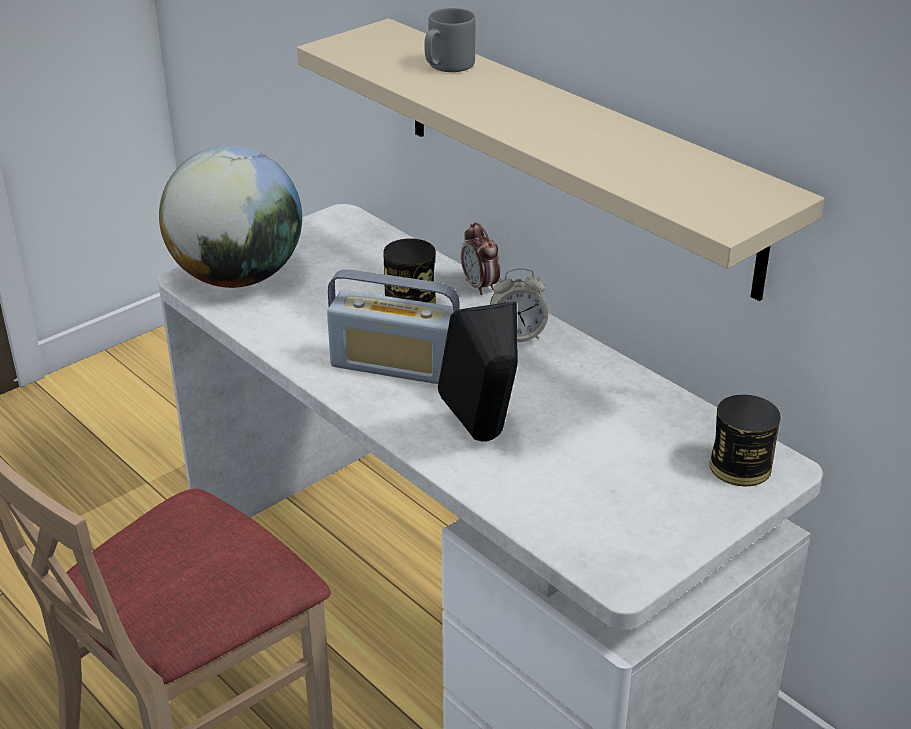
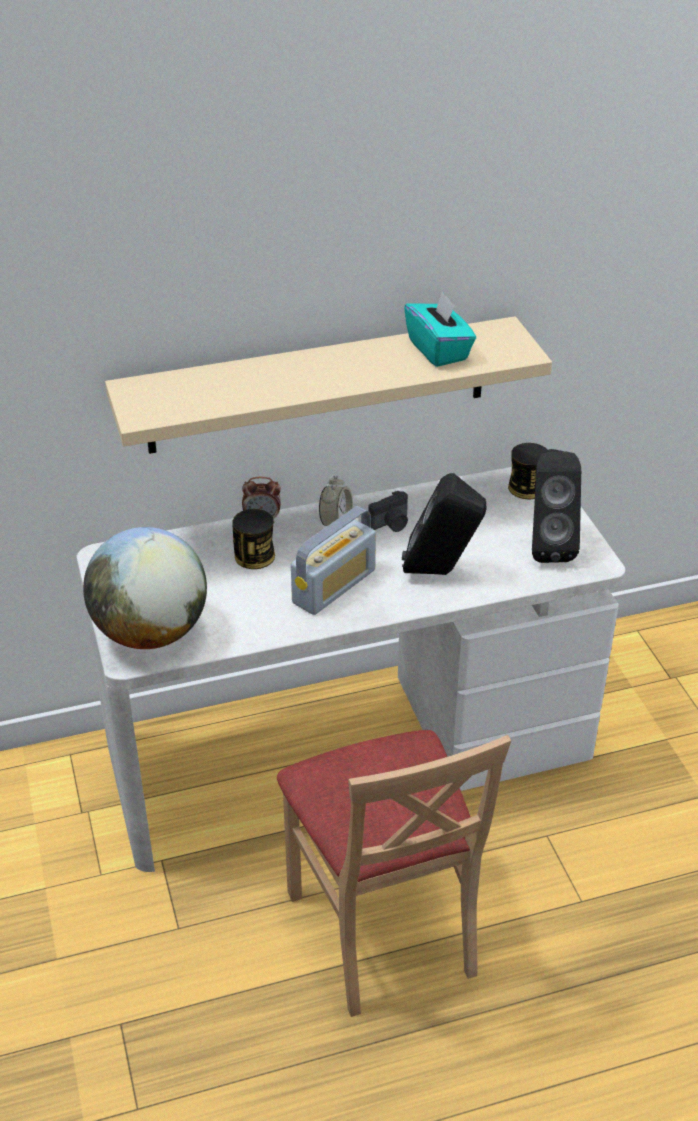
camera: 65 degrees left, 5 degrees up
(447, 66) = (225, 380): grey mug -> none
(550, 375) = (391, 524): none -> camera
(620, 518) = (548, 546): none -> black speaker
(658, 163) = (439, 350): none -> turquoise tissue box

